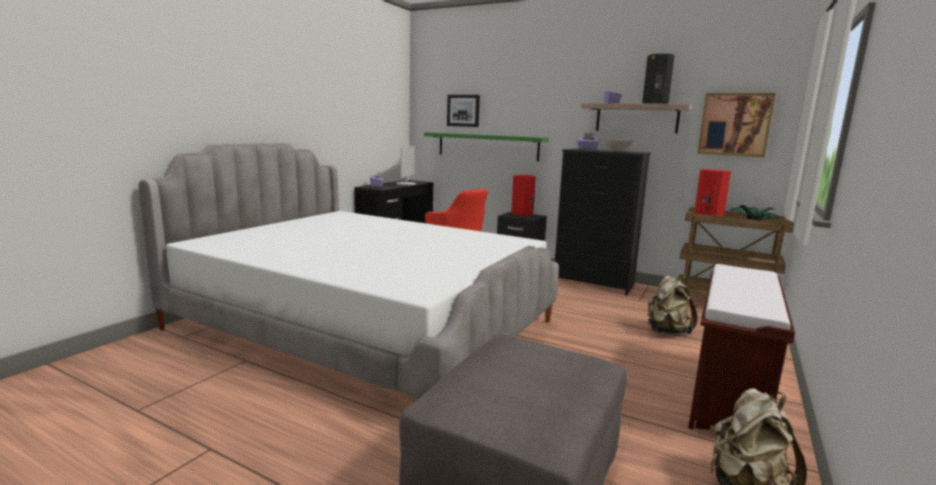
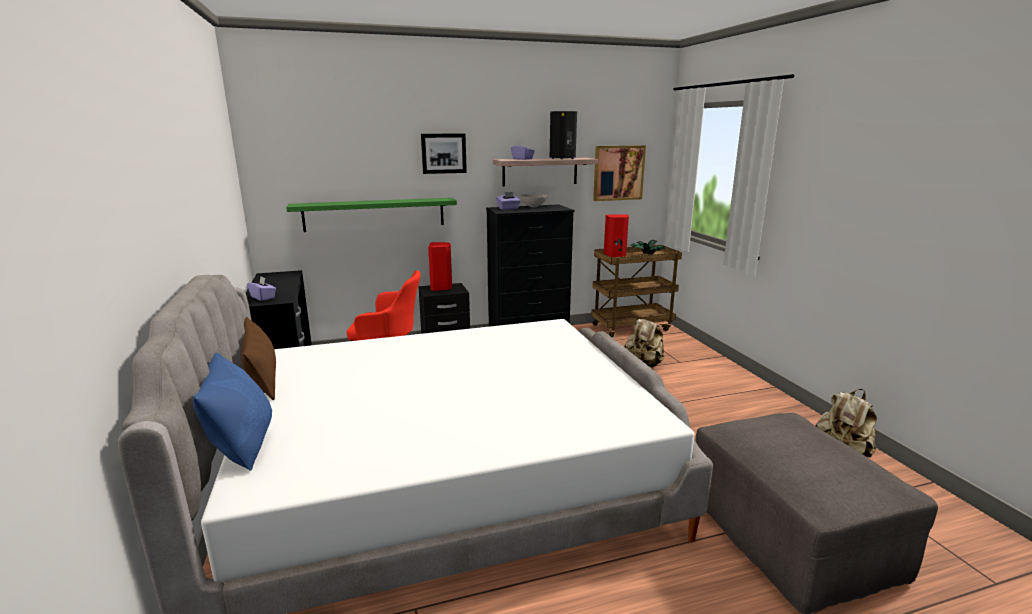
camera: 45 degrees left, 5 degrees up
(235, 232) = (241, 446): none -> blue pillow
(308, 217) = (262, 378): none -> brown pillow
(406, 184) = (282, 282): monitor -> none
(463, 110) = (333, 172): picture -> picture (443, 153)
(728, 396) = (747, 400): brown bench -> none

